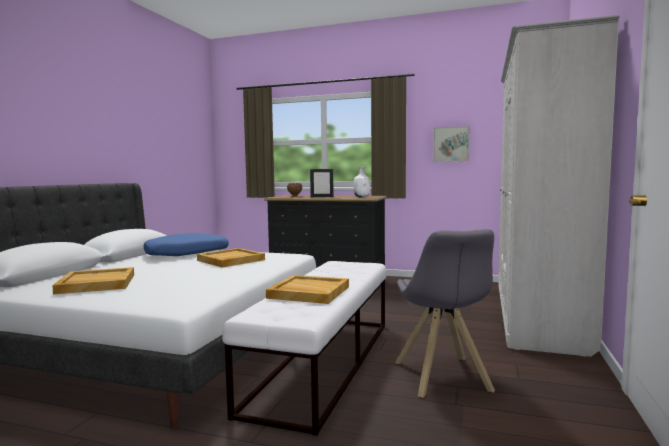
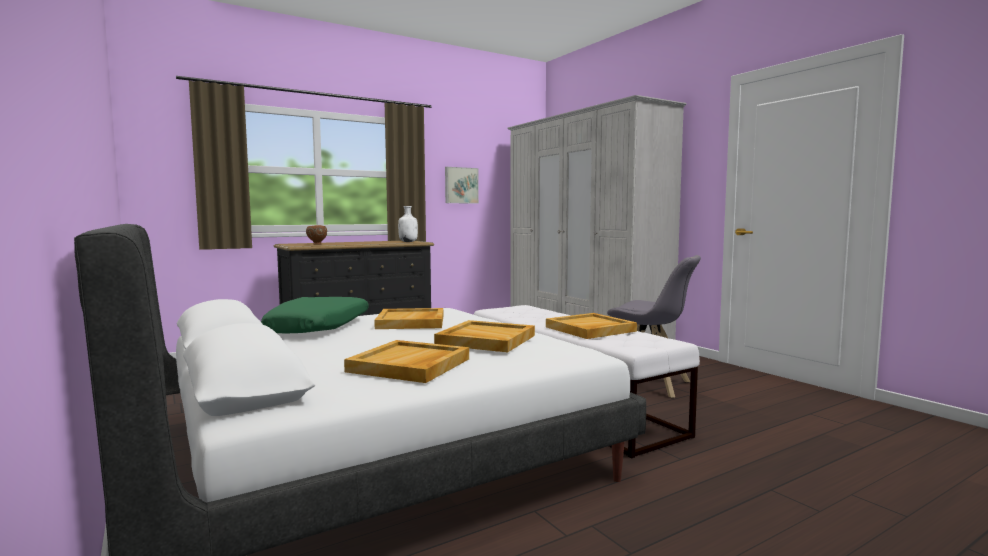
camera: 50 degrees left, 0 degrees up
(181, 279) = (485, 340): none -> beige tray
(187, 254) = (319, 328): blue pillow -> green pillow
(322, 196) = (354, 243): picture frame -> none

